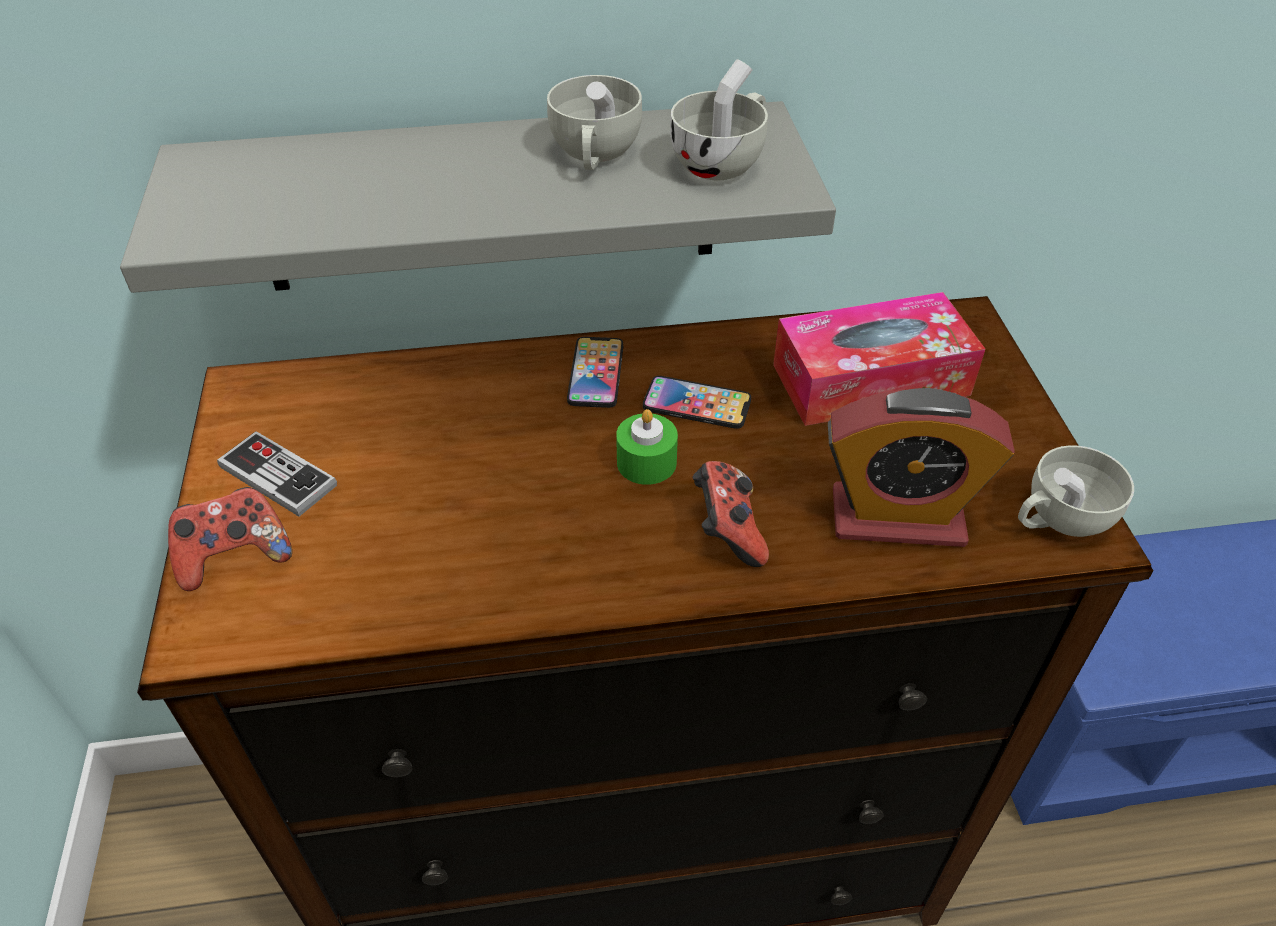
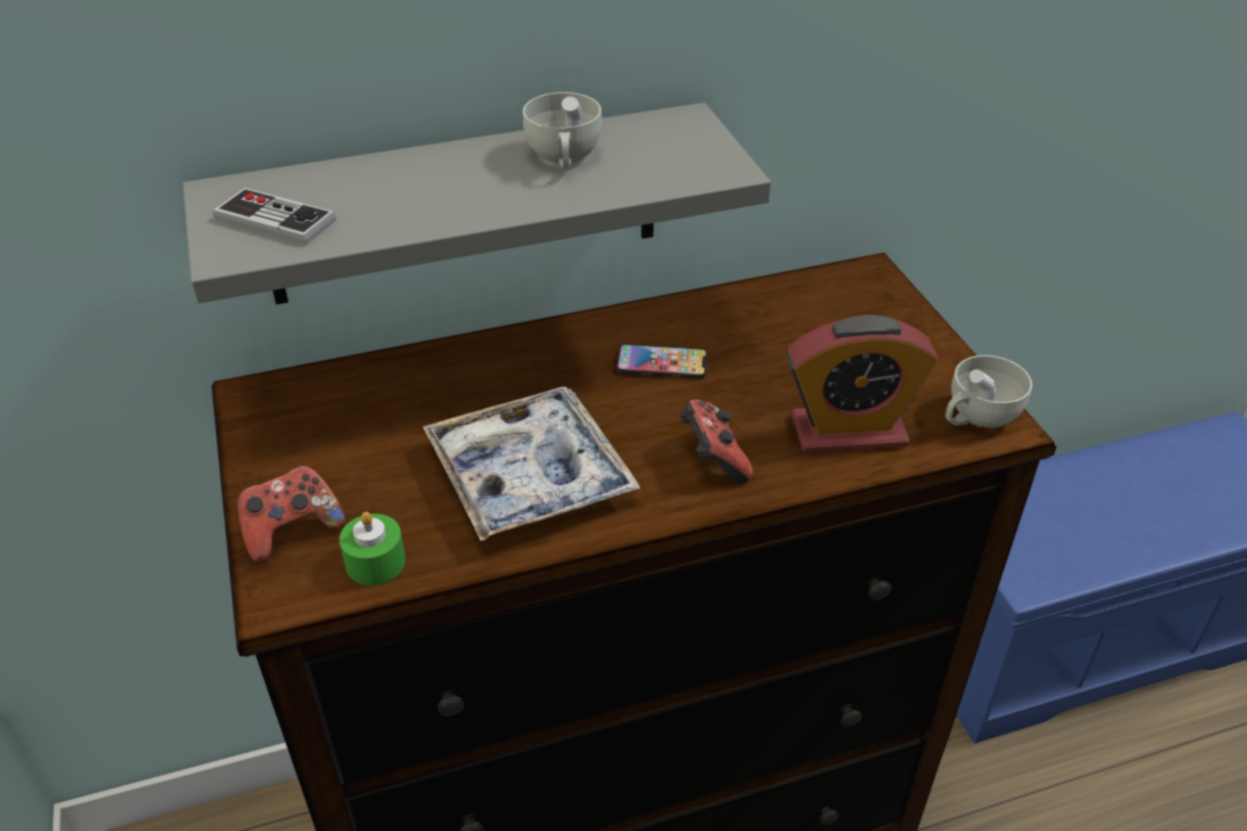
camera: 10 degrees left, 5 degrees down
(278, 476) = (309, 462): game controller -> game controller (275, 220)
(512, 525) = (530, 476): none -> tray
(596, 373) = (568, 348): phone -> none
(646, 462) = (631, 414): green candle -> green candle (375, 562)
(723, 162) = (671, 154): white cup -> none
(870, 380) = (803, 328): tissue box -> none

